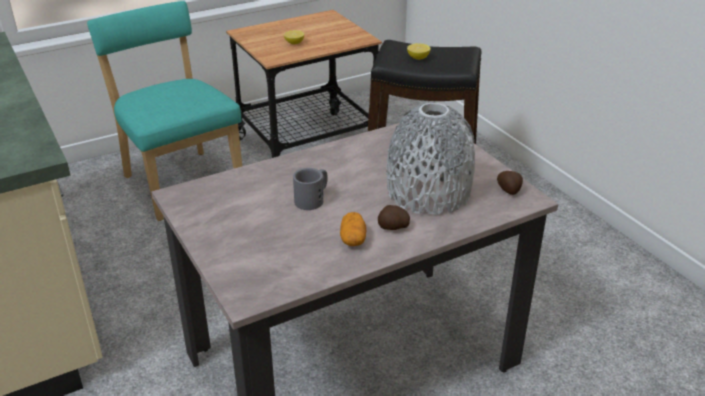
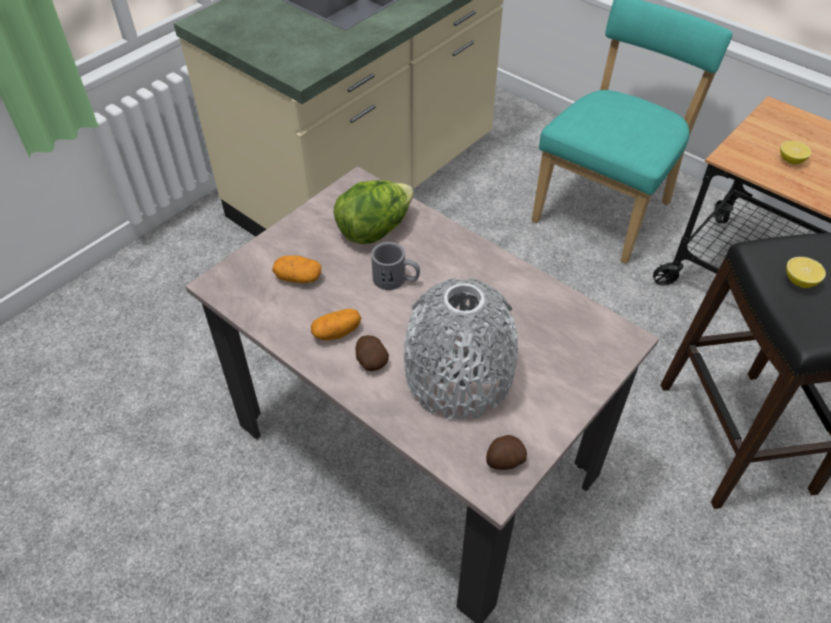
camera: 70 degrees right, 15 degrees up
(245, 197) = (374, 230): none -> lettuce
(274, 248) = (298, 278): none -> potato

